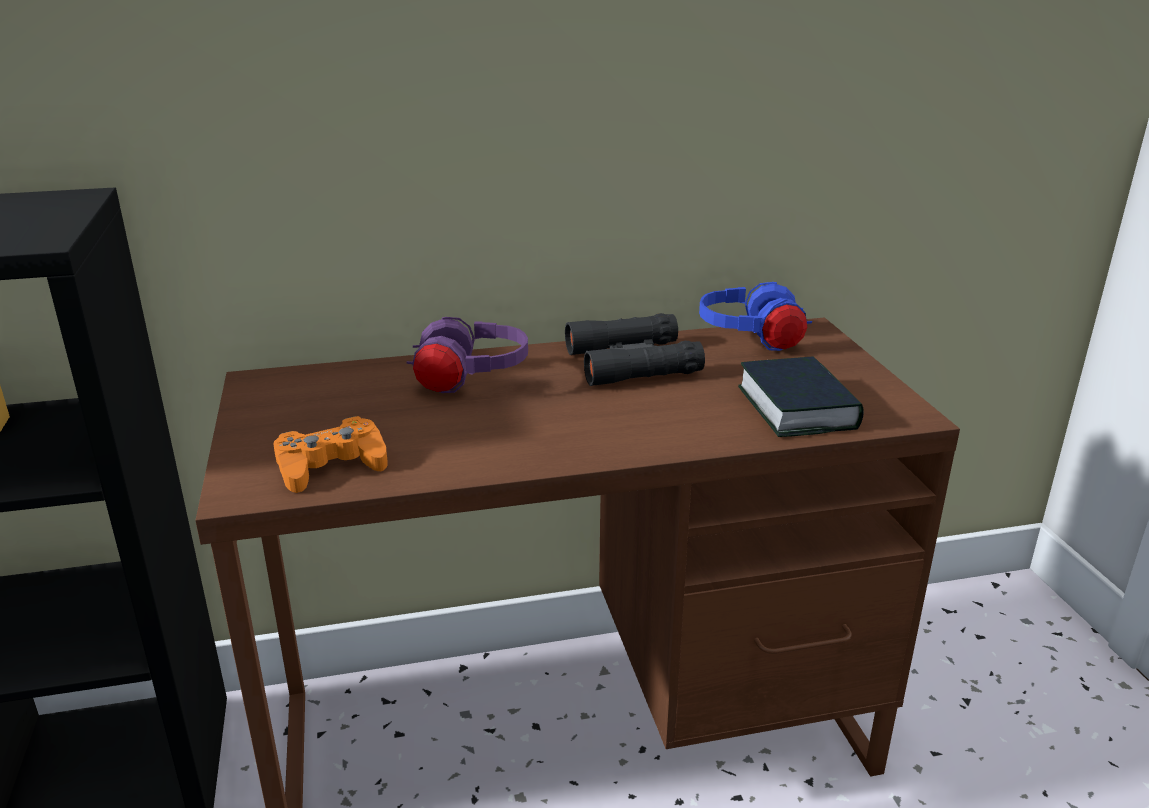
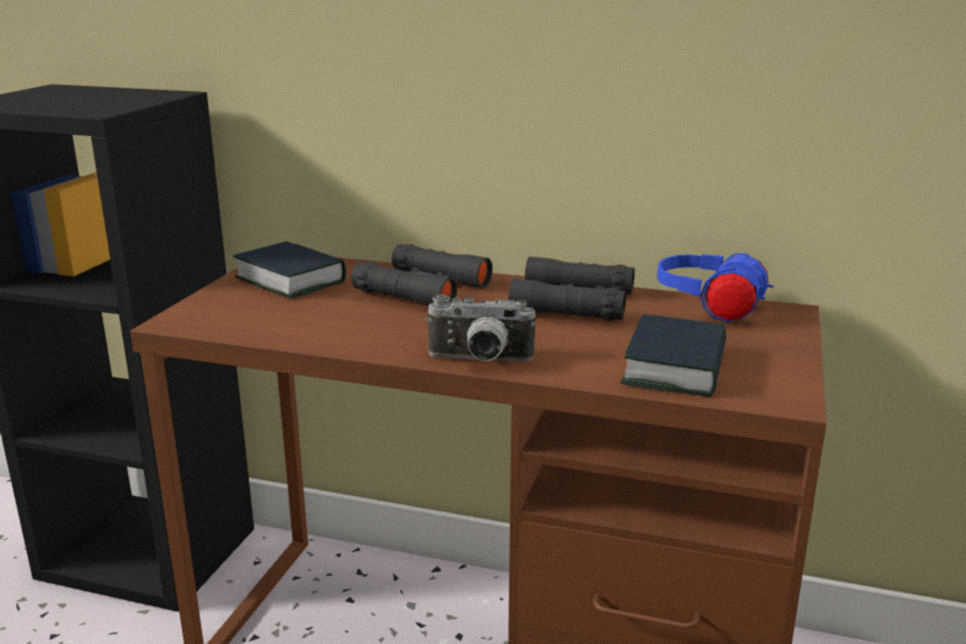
camera: 30 degrees right, 5 degrees down
(310, 404) = (290, 280): none -> book
(331, 465) = (251, 319): orange game controller -> none
(470, 380) = (422, 289): purple headphones -> black binoculars
(630, 449) = (480, 361): none -> camera

